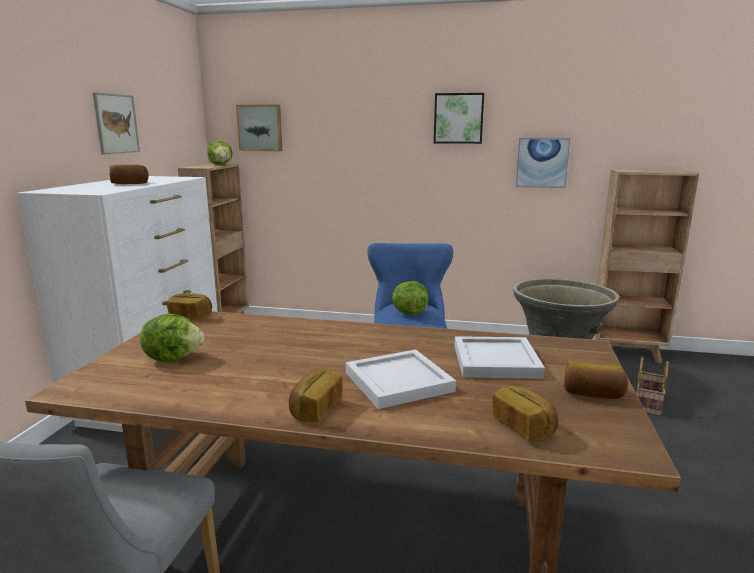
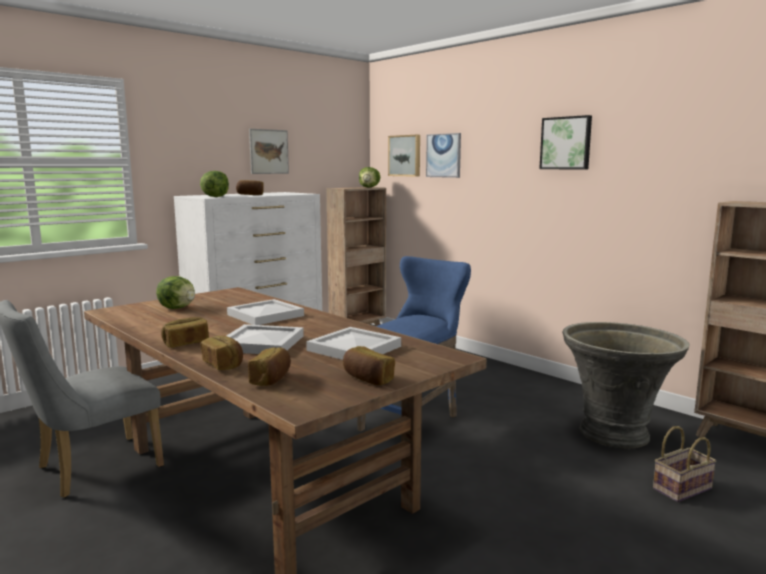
camera: 35 degrees right, 5 degrees down
(191, 316) = (233, 291): bread -> bread (223, 365)
(312, 342) = (266, 315): none -> white tray
(408, 313) = (407, 321): lettuce -> lettuce (215, 197)
(542, 162) = (652, 191): picture -> picture (444, 155)

